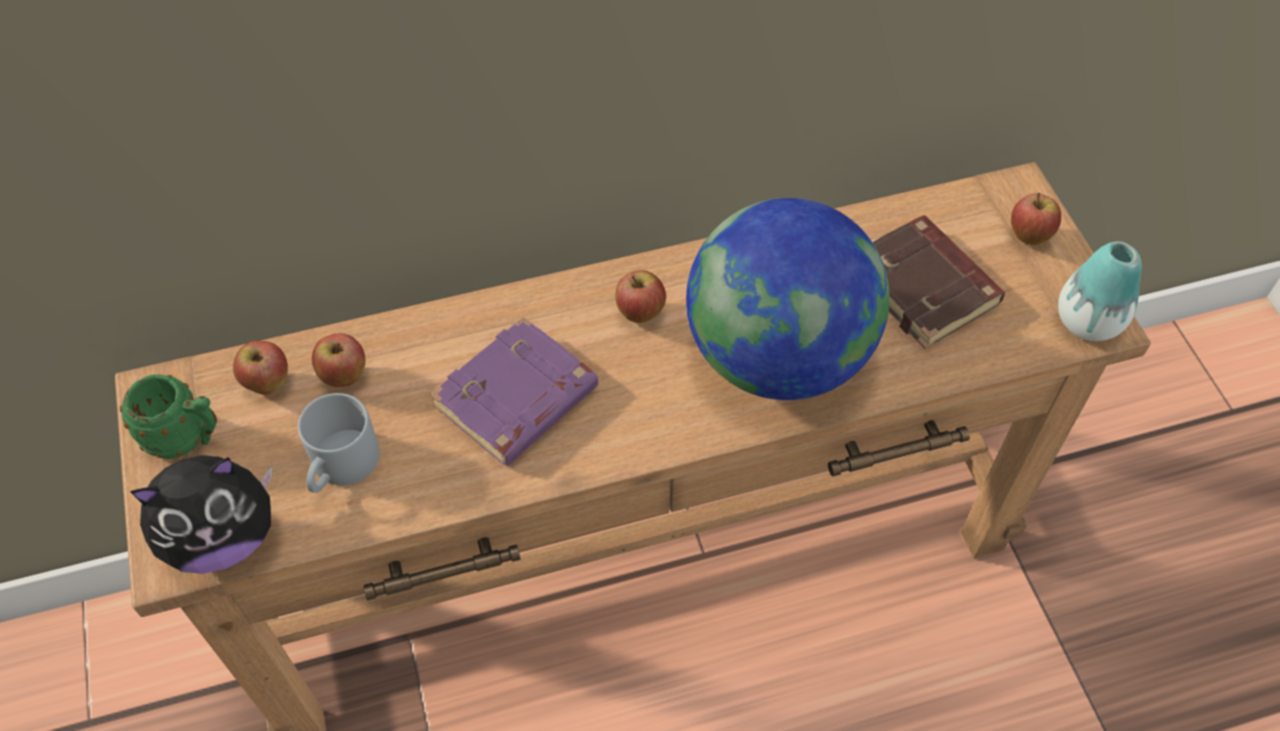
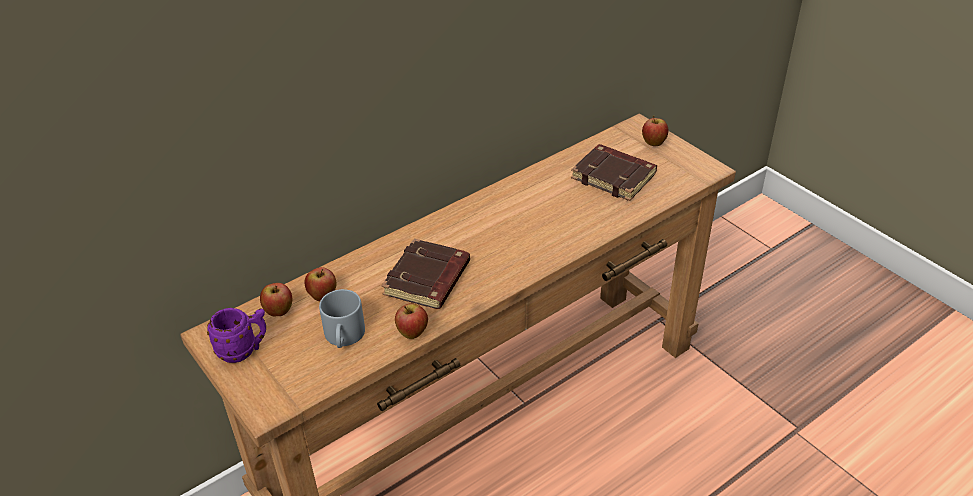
camera: 20 degrees left, 15 degrees down
(187, 438) = (244, 350): green mug -> purple mug
(223, 538) = (293, 389): plush toy -> none
(516, 400) = (428, 280): purple book -> brown book
(640, 314) = (474, 225): apple -> apple (412, 334)
(777, 356) = (557, 224): globe -> none
(1088, 321) = (701, 170): vase -> none

